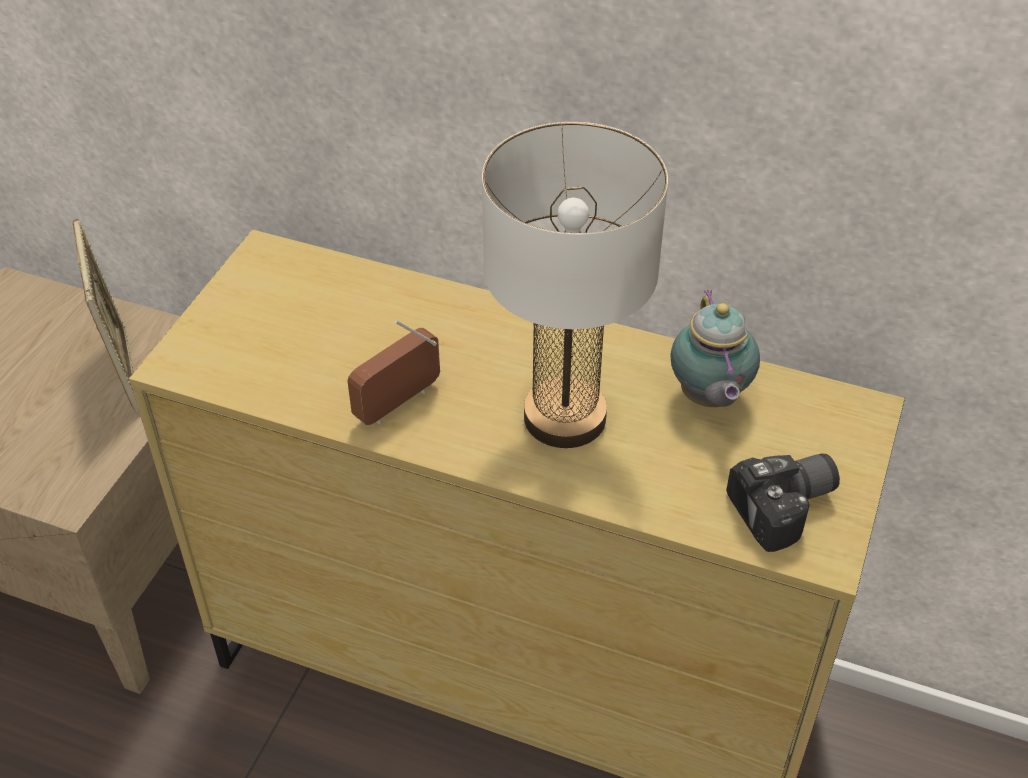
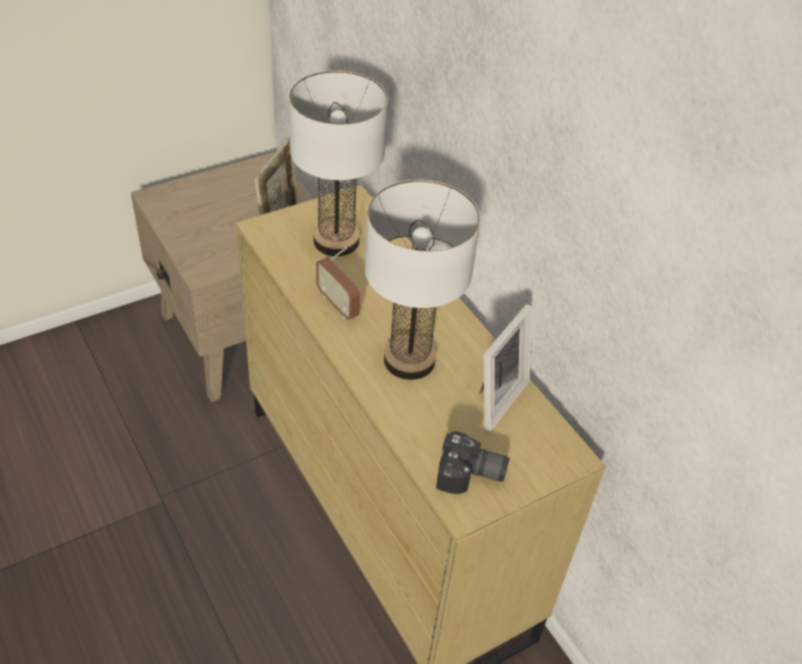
camera: 35 degrees right, 0 degrees up
(301, 322) = (335, 241): none -> table lamp
(398, 403) = (338, 305): radio -> radio turned 120 degrees counterclockwise
(709, 399) = (493, 398): teapot -> picture frame

